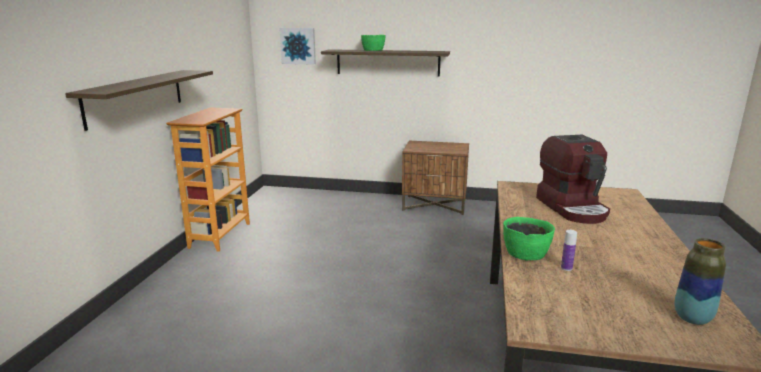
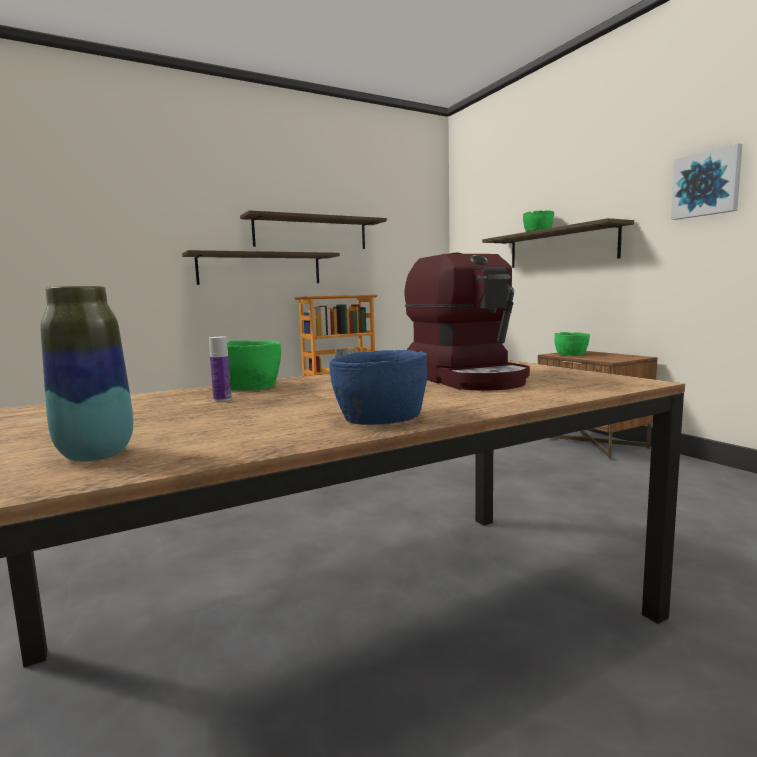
camera: 50 degrees right, 10 degrees down
(169, 47) = (311, 233): none -> shelf
(298, 46) = (481, 240): picture -> picture (706, 184)
(420, 147) = (571, 354): none -> green bowl
(573, 208) = (468, 378): coffee machine -> coffee machine turned 60 degrees counterclockwise
(657, 251) = (379, 417): none -> blue bowl

